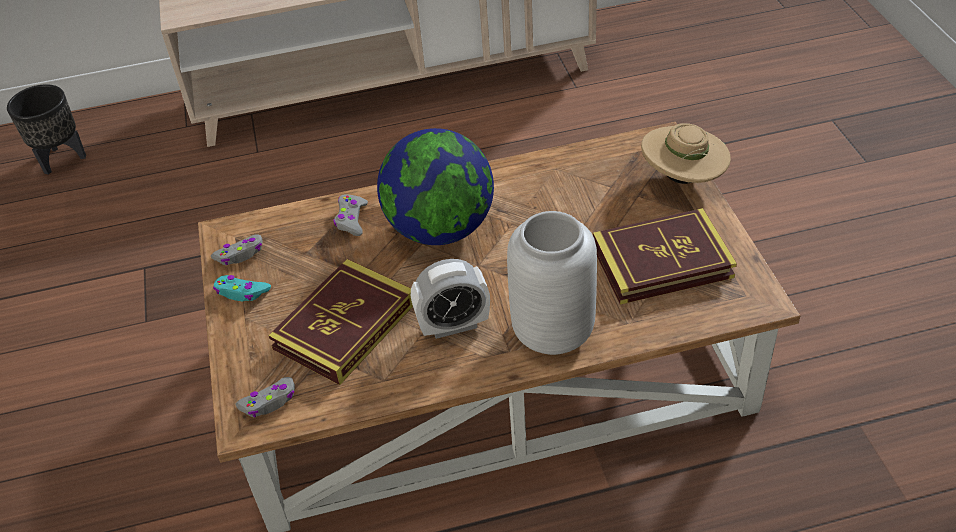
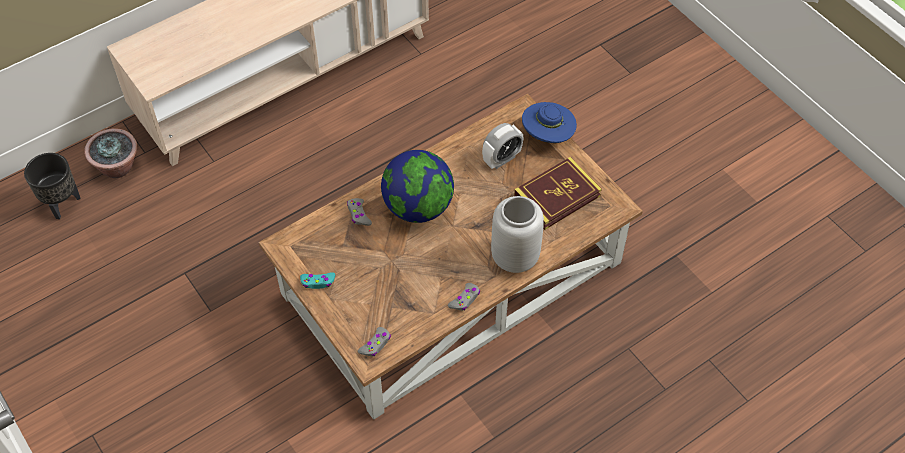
camera: 25 degrees left, 10 degrees up
(147, 135) = (118, 167): none -> potted plant
(240, 254) = (301, 257): grey game controller -> grey game controller (465, 299)
(345, 326) = (394, 286): book -> none
(453, 325) = (457, 268): alarm clock -> alarm clock (502, 159)
(683, 178) = (547, 135): beige hat -> blue hat

